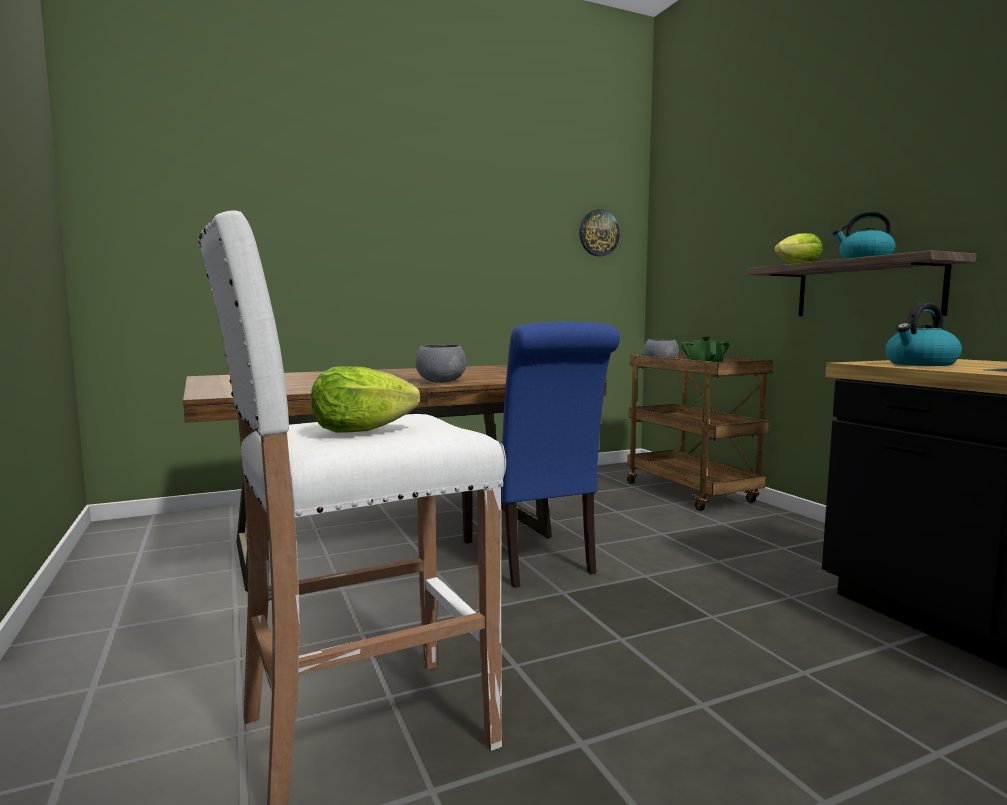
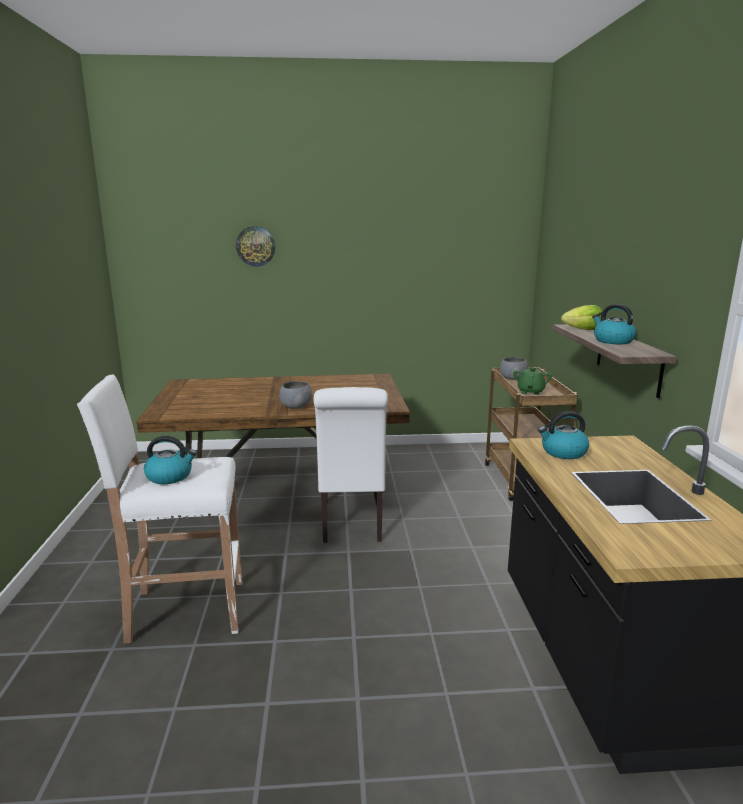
camera: 20 degrees right, 10 degrees up
(360, 431) = (170, 476): lettuce -> kettle
(531, 559) = (352, 523): blue chair -> white chair
(598, 233) = (488, 259): wall clock -> wall clock (255, 246)

